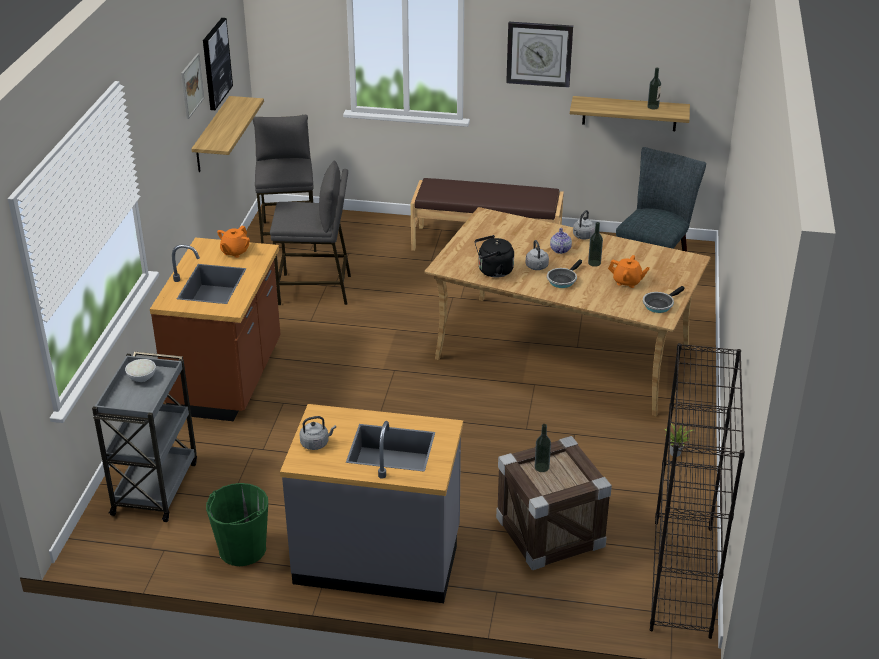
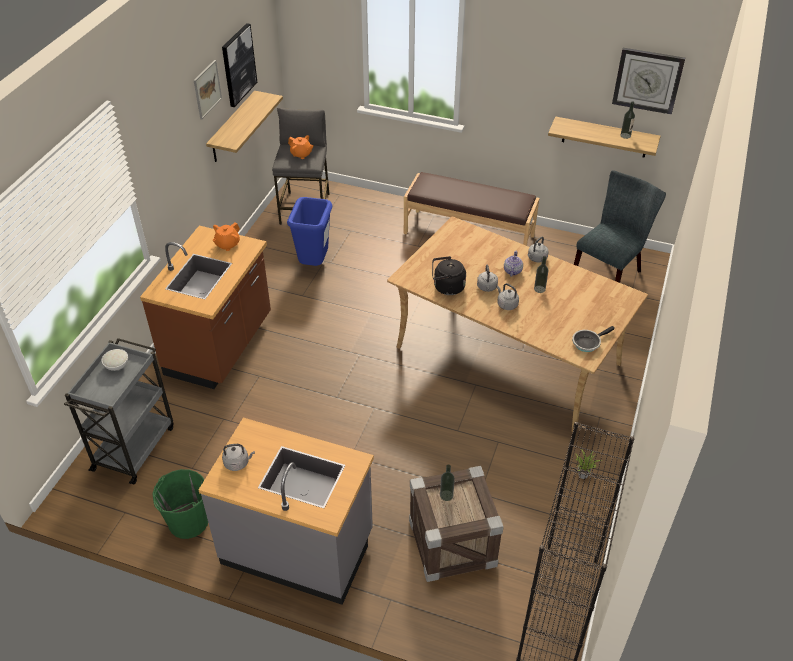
camera: 10 degrees right, 10 degrees up
(315, 290) = (314, 264): grey stool -> blue trash can
(539, 54) = (528, 76): wall clock -> wall clock (647, 80)
(562, 280) = (506, 304): frying pan -> grey kettle
(627, 282) = (564, 313): orange teapot -> orange teapot (301, 154)

